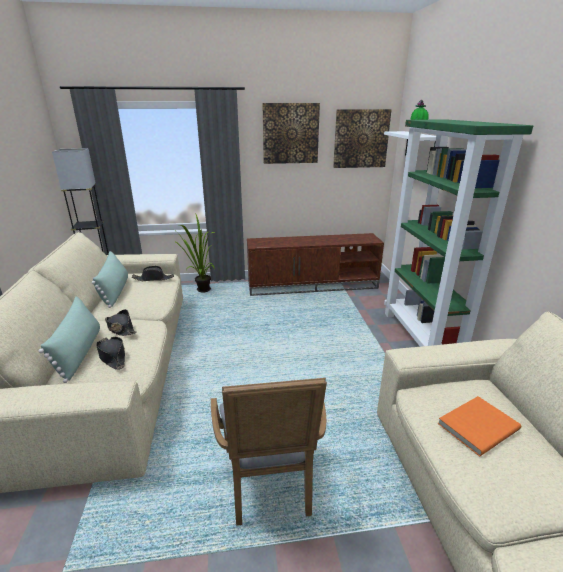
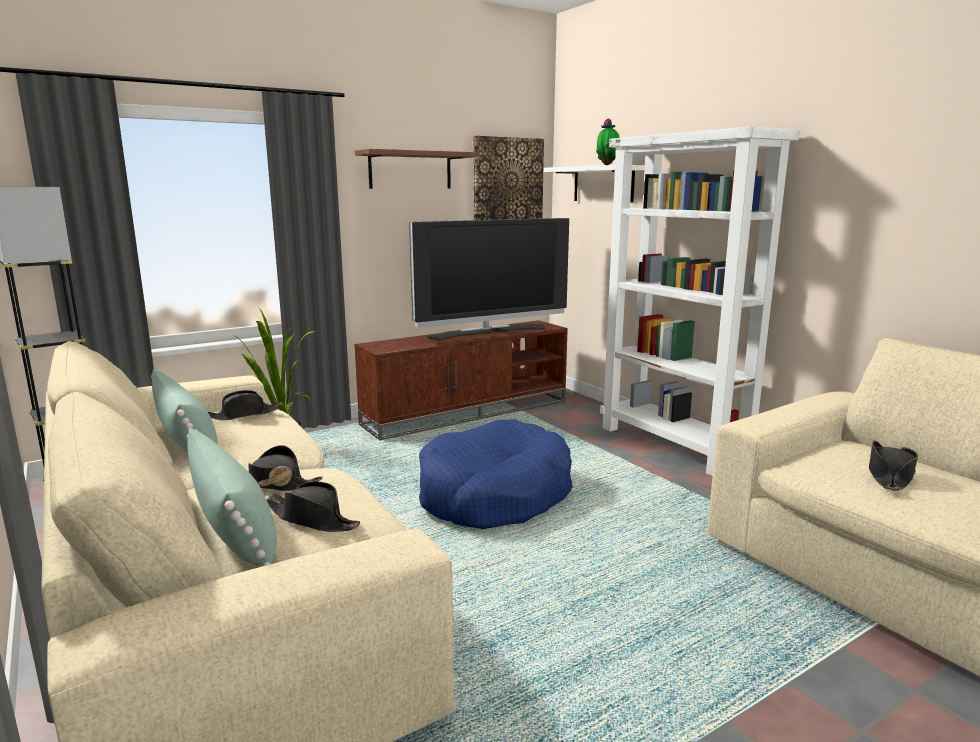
camera: 25 degrees left, 10 degrees down
(270, 486) = (653, 659): grey armchair -> none
(279, 347) = (494, 494): none -> blue dog bed
(290, 133) = (410, 170): picture -> brown shelf
(330, 239) = (489, 332): none -> television
(421, 338) = (674, 445): green bookcase -> white bookcase
(476, 426) = (889, 475): orange book -> black hat

